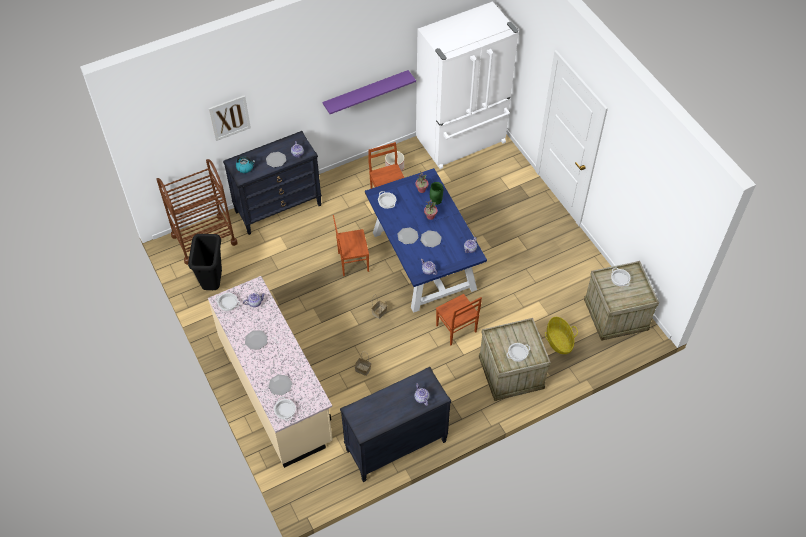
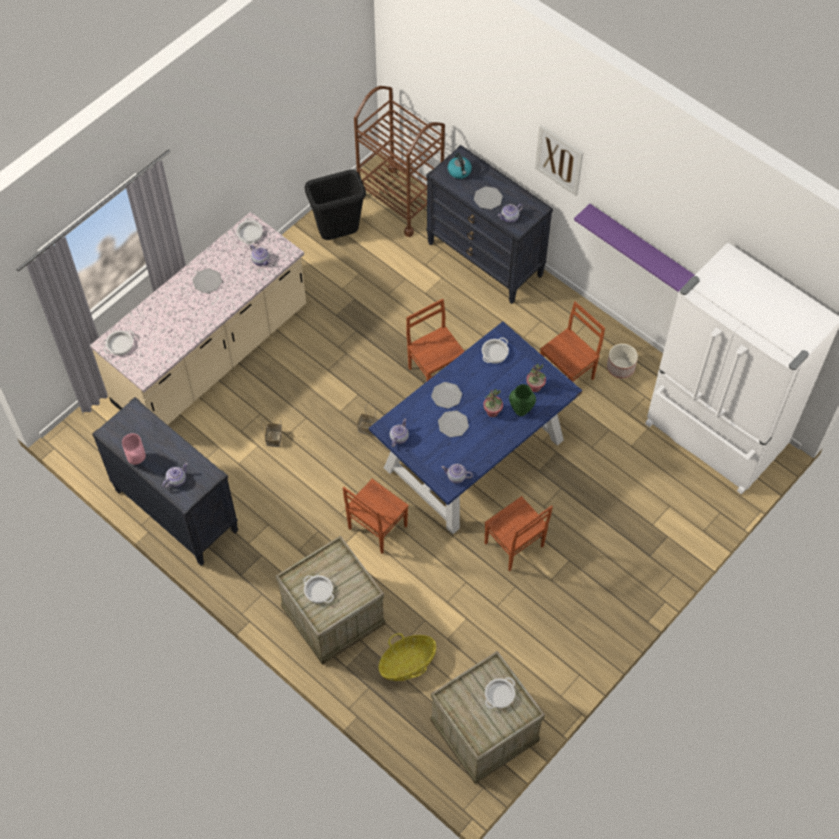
camera: 70 degrees right, 5 degrees up
(229, 117) = (484, 106): picture -> picture (559, 160)
(280, 385) = (153, 328): plate -> none
(395, 419) = (138, 460): none -> pink vase
(497, 260) = (514, 546): none -> brown chair

